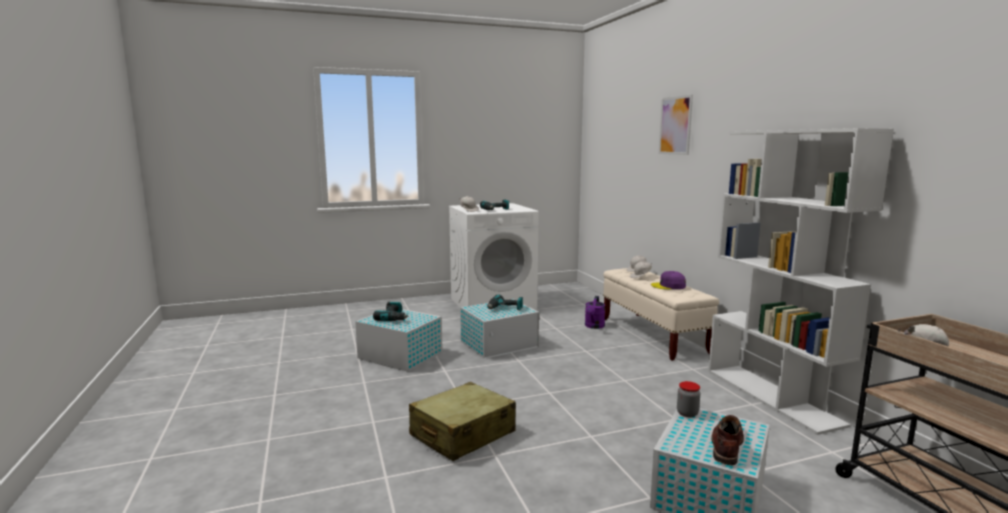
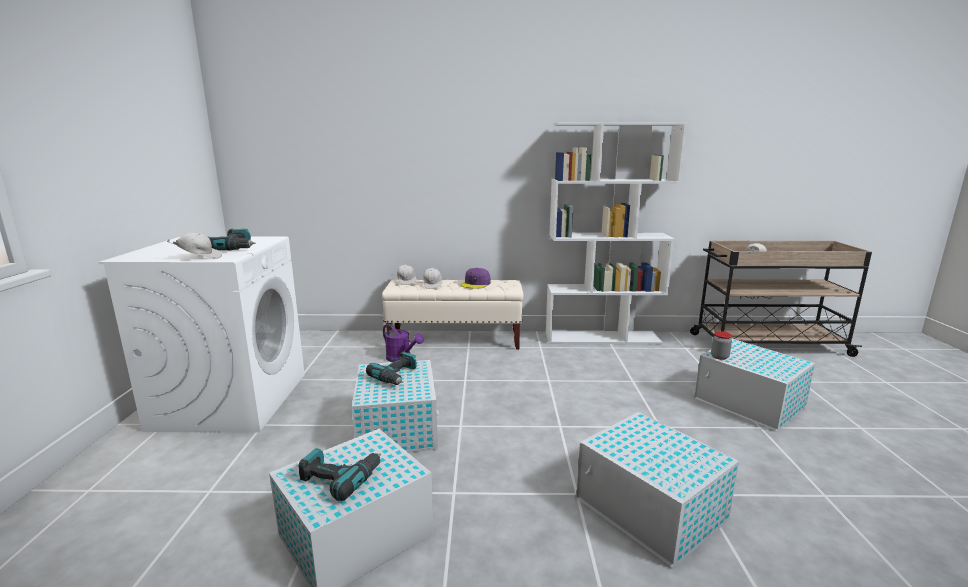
camera: 70 degrees left, 5 degrees up
(462, 434) = (651, 510): beige suitcase -> white storage box
(675, 125) = (430, 114): picture -> none
(726, 445) = (770, 358): brown boot -> none

